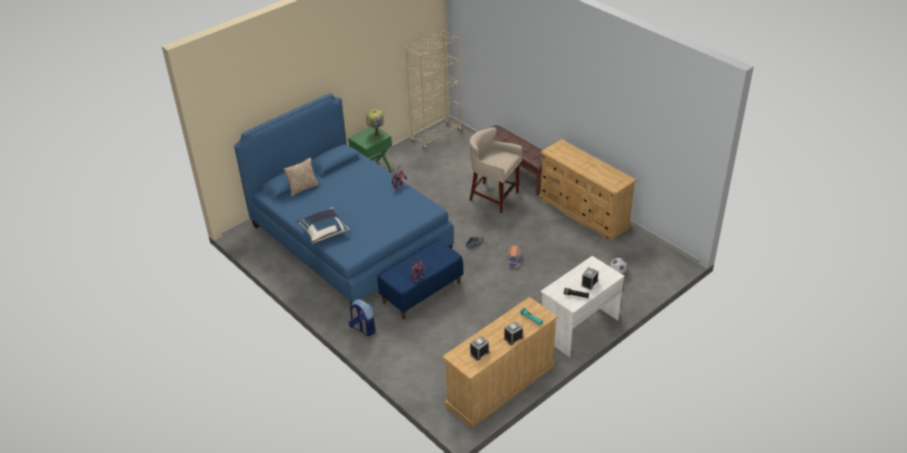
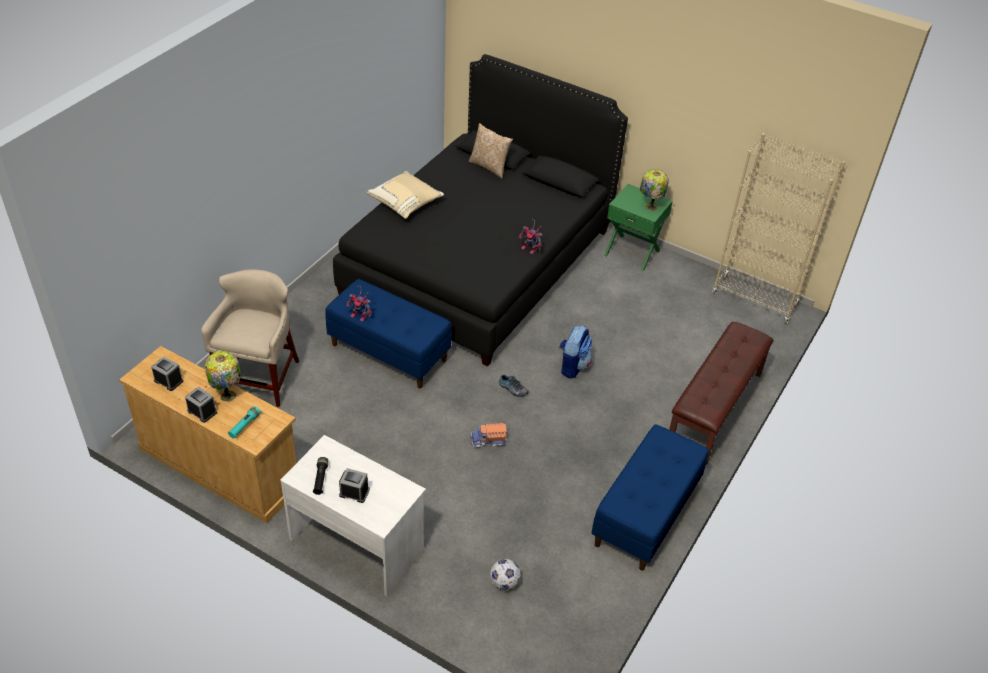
camera: 70 degrees right, 5 degrees up
(324, 231) = (405, 203): blue pillow -> beige pillow
(349, 238) = (478, 262): blue bed -> black bed
(363, 329) = (306, 311): backpack -> backpack (572, 366)
(494, 197) = (634, 392): beige stool -> beige stool (261, 379)
(501, 325) = (228, 395): none -> table lamp
(584, 213) = (646, 515): beige dresser -> blue bench

